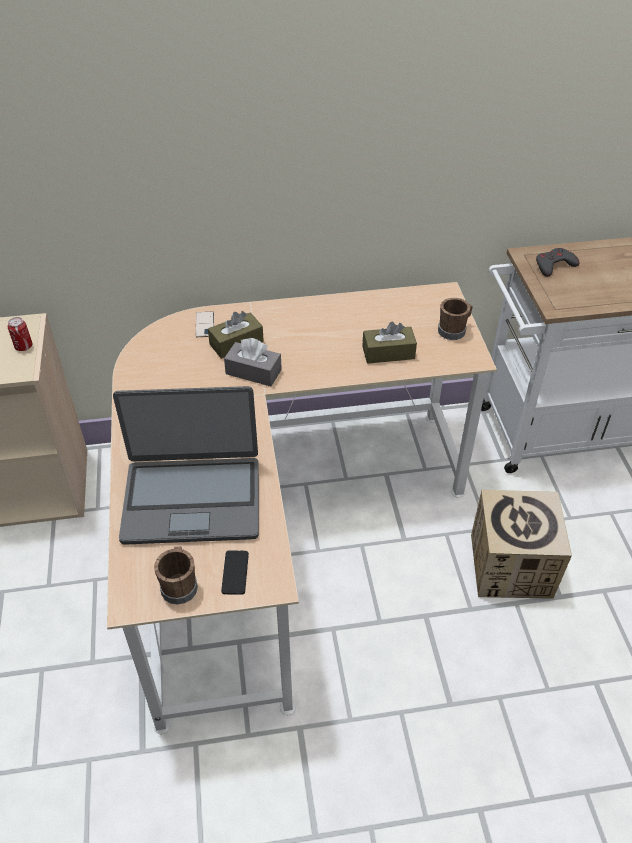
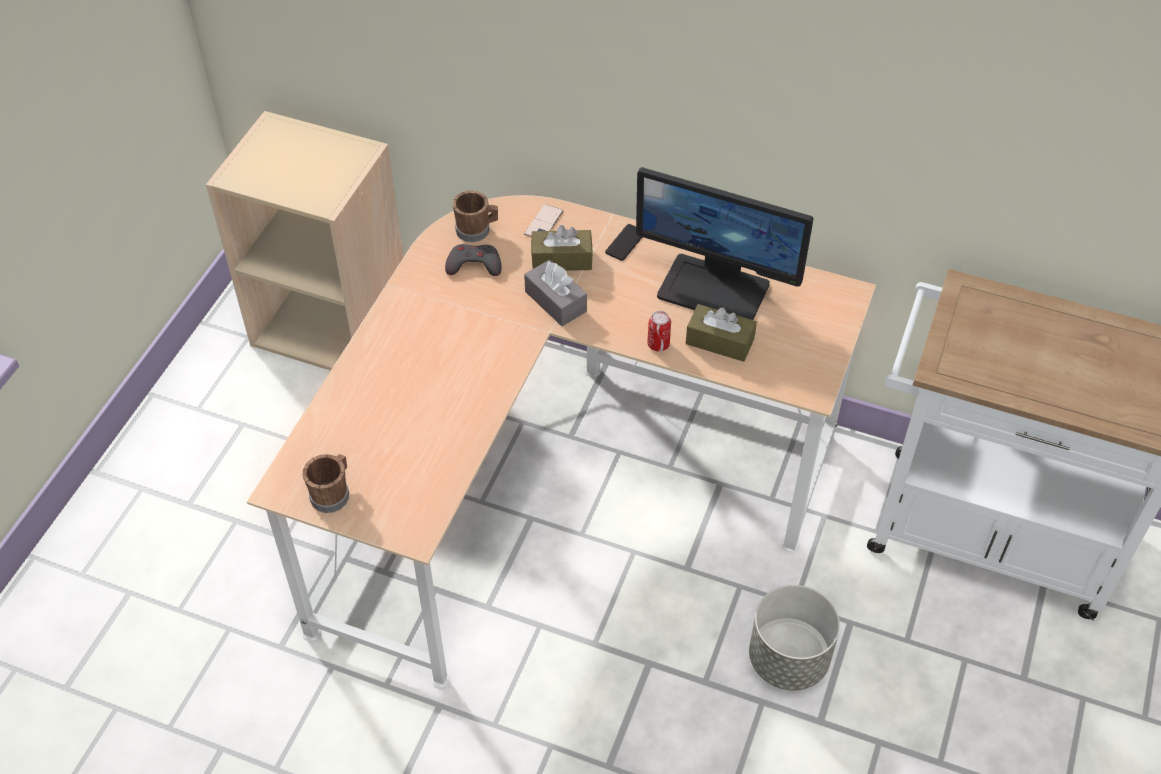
camera: 30 degrees right, 5 degrees up
(23, 346) = (342, 176): can -> can (658, 344)
(192, 499) = (399, 414): laptop -> none
(235, 572) = (389, 506): phone -> phone (625, 243)
(358, 322) = (715, 289): none -> monitor
(454, 330) = (819, 346): brown mug -> brown mug (477, 230)
(511, 566) = (789, 659): cardboard box -> grey planter
(554, 265) = (987, 315): grey game controller -> grey game controller (474, 264)

